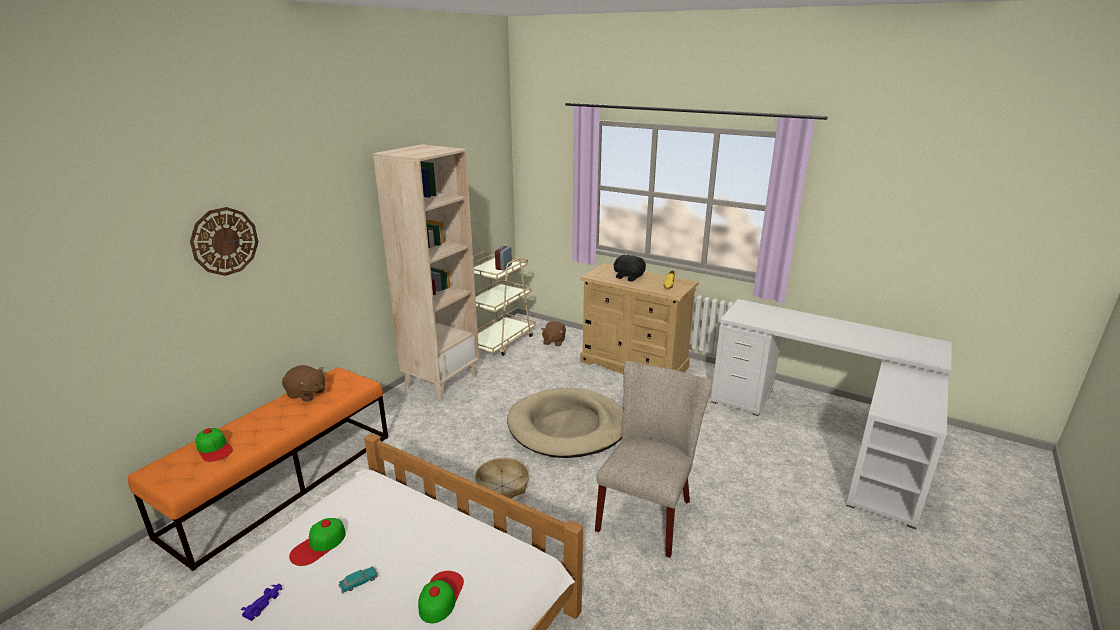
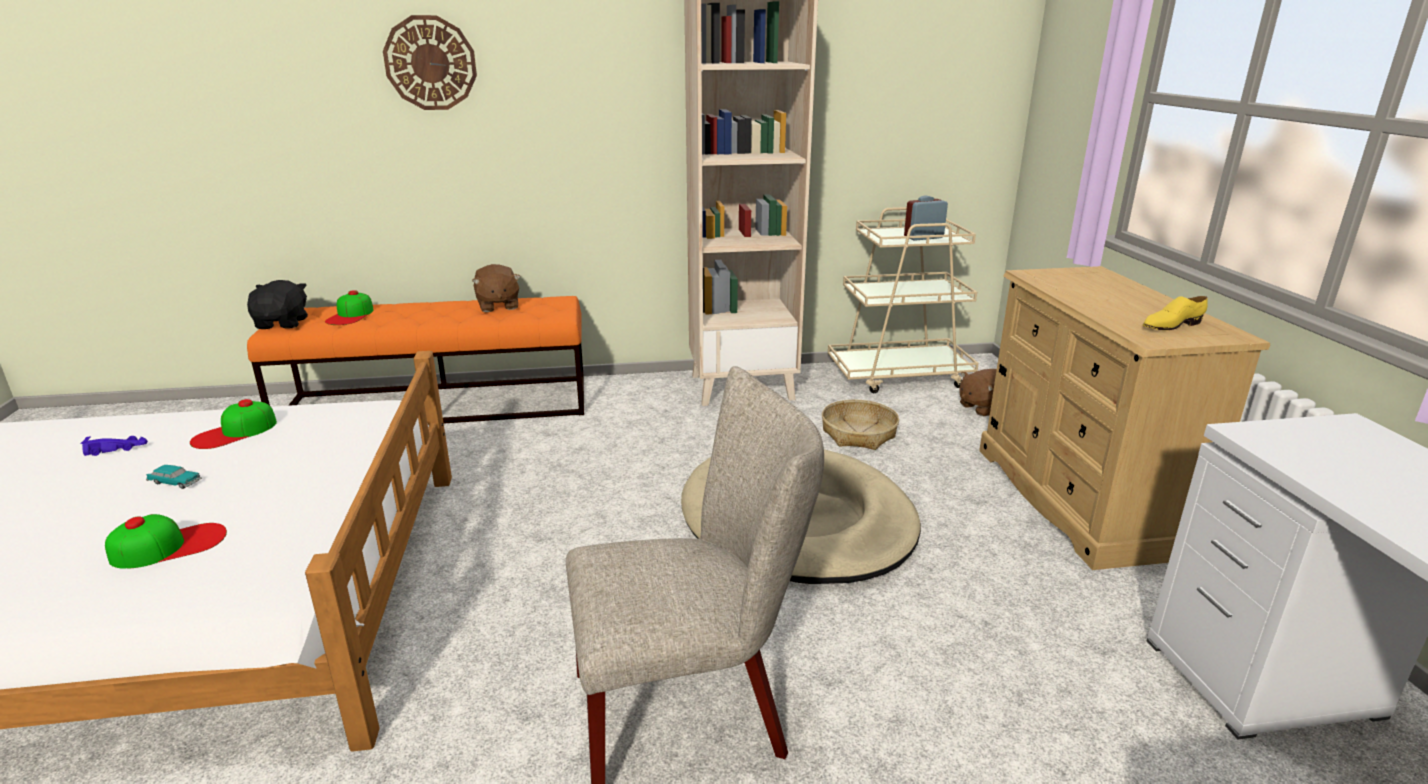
camera: 50 degrees right, 0 degrees up
(318, 545) = (234, 432): cap -> cap turned 45 degrees counterclockwise
(502, 486) = (587, 534): basket -> basket (858, 434)
(628, 277) = (1104, 293): black plush toy -> black plush toy (283, 323)

